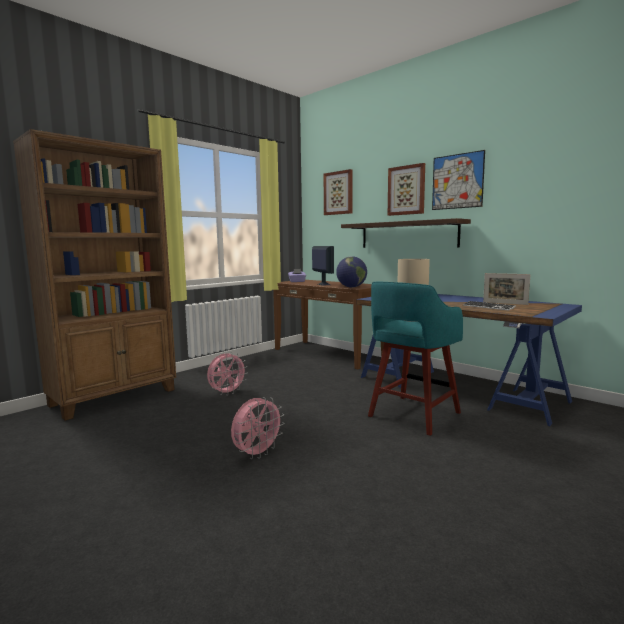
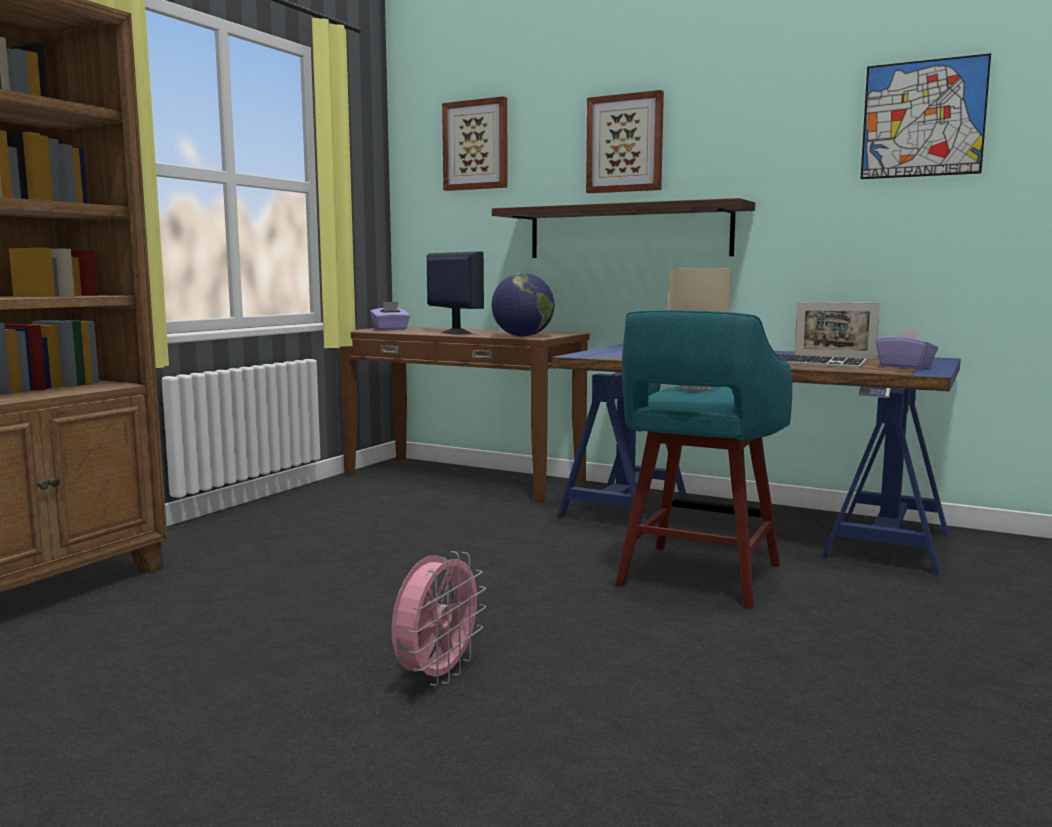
camera: 15 degrees left, 0 degrees up
(227, 393) = (292, 565): pink fan -> none
(457, 181) = (728, 129): picture -> picture (923, 119)
(537, 310) = (905, 367): none -> purple tissue box

